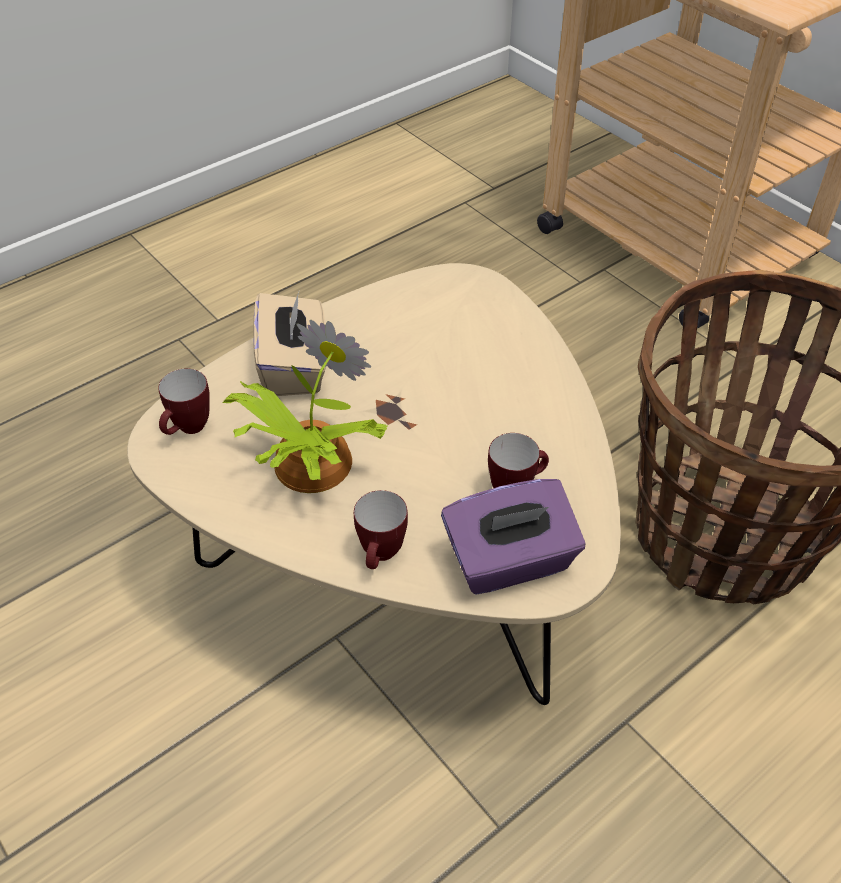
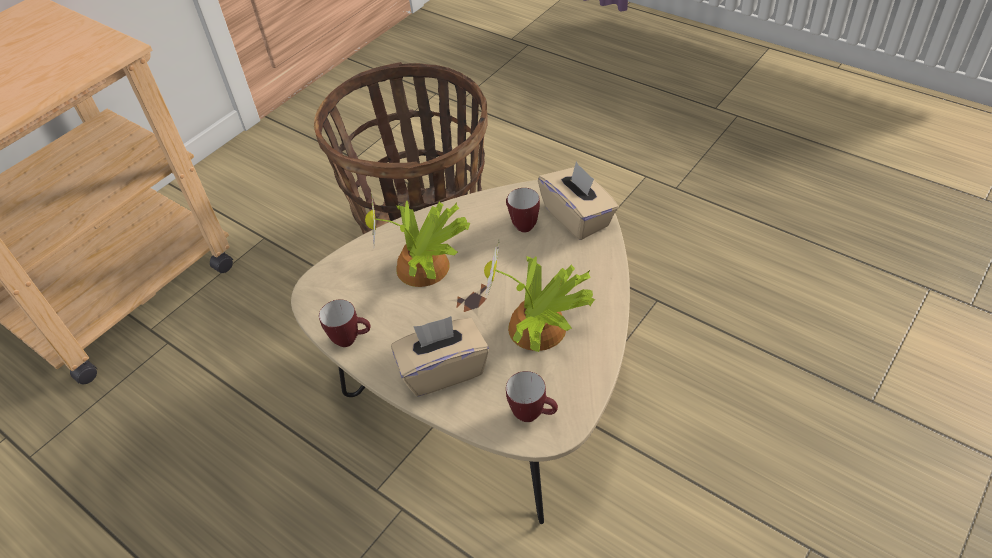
camera: 100 degrees left, 0 degrees up
(381, 557) = (600, 272): mug -> mug (351, 339)
(466, 376) = (426, 268): none -> potted plant
(510, 562) = (577, 217): purple tissue box -> beige tissue box

